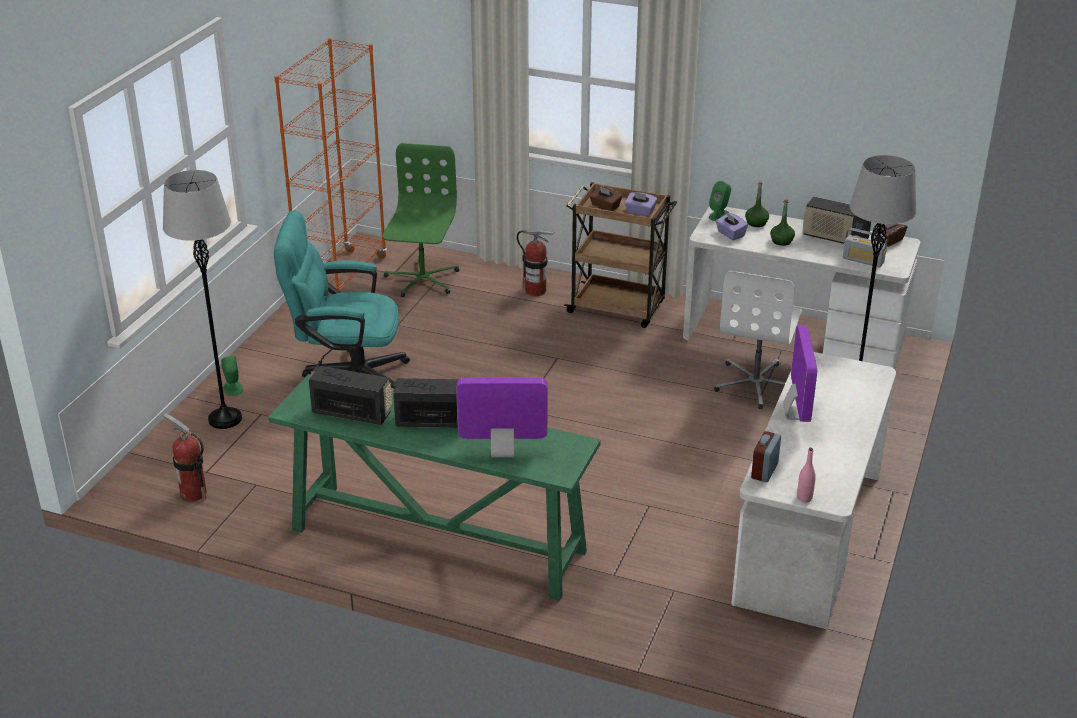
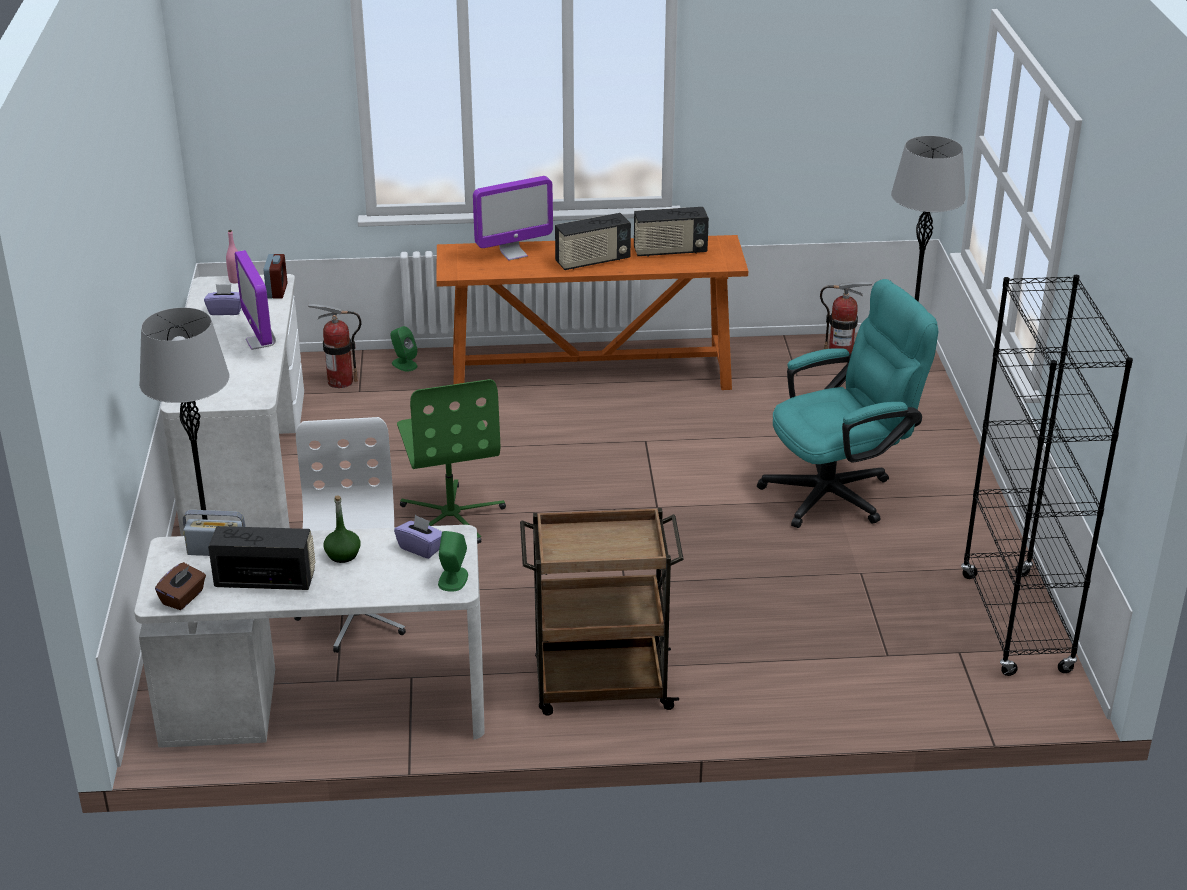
camera: 155 degrees right, 0 degrees up
(233, 388) = (938, 447): green speaker -> green speaker (404, 364)
(343, 277) = (1015, 624): orange bookcase -> black bookcase
(422, 280) = (909, 652): green office chair -> green office chair (452, 516)
(436, 540) = (592, 375): green console table -> orange console table
(535, 291) = (737, 681): fire extinguisher -> fire extinguisher (340, 381)
(605, 207) = (623, 537): brown tissue box -> none
(640, 212) = (567, 541): purple tissue box -> purple tissue box (225, 311)
(756, 223) = (391, 579): green bottle -> none

